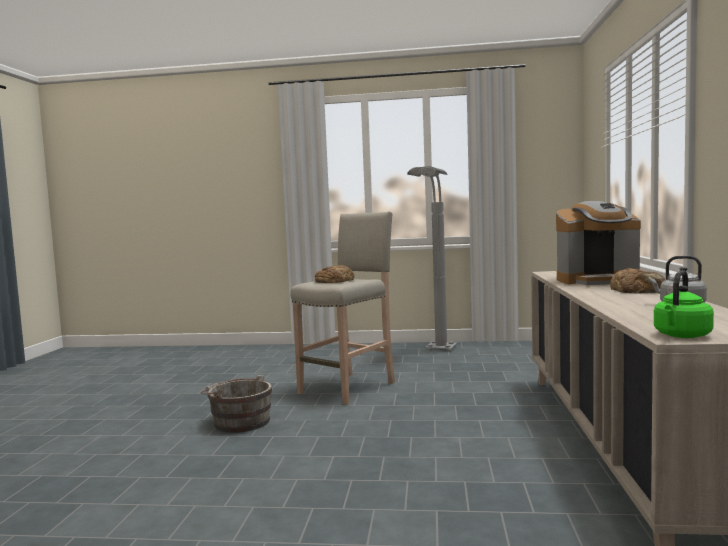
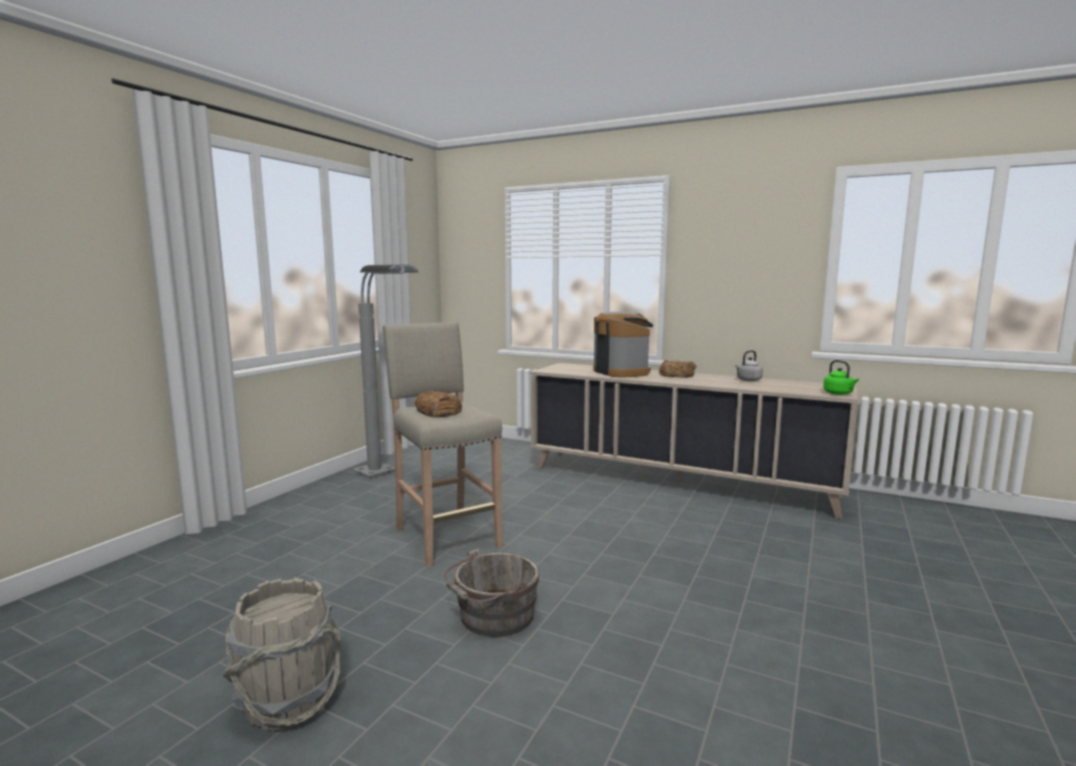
camera: 70 degrees left, 5 degrees up
(147, 401) = (288, 701): none -> grey bucket
(597, 281) = (621, 372): coffee machine -> coffee machine turned 45 degrees counterclockwise

